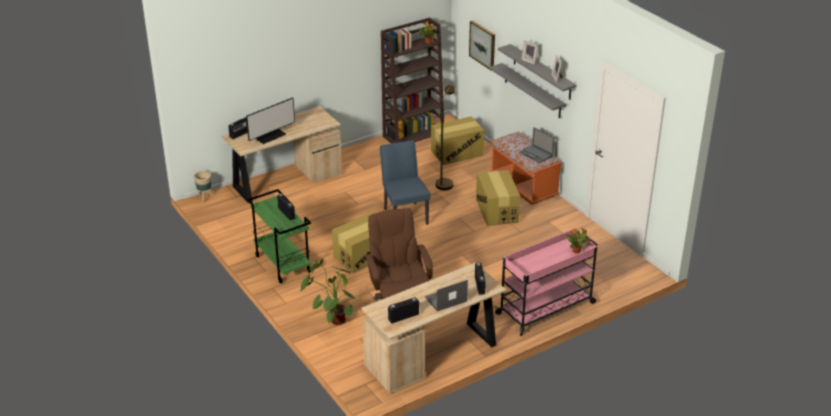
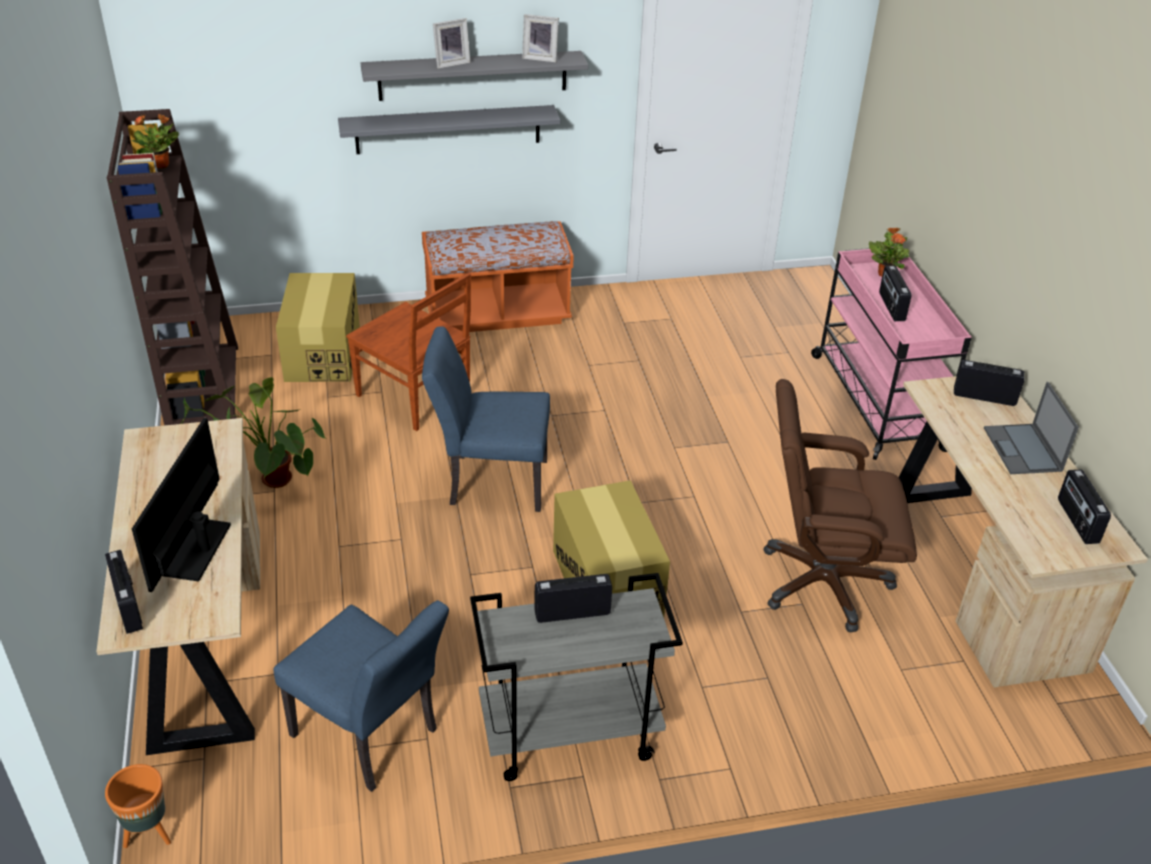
camera: 70 degrees left, 5 degrees up
(205, 197) = (148, 834): beige planter -> orange planter
(260, 225) = (372, 738): none -> blue chair
(271, 136) = (197, 550): monitor -> monitor turned 150 degrees counterclockwise
(282, 264) = (568, 735): green cart -> grey cart
(331, 318) = (817, 698): potted plant -> potted plant (263, 485)
(445, 182) = (414, 397): brown floor lamp -> brown chair
(482, 45) = (260, 110): picture -> none
(496, 210) = (555, 365): cardboard box -> none
(536, 154) = (524, 234): laptop -> none
(546, 256) = (891, 307): none -> radio

